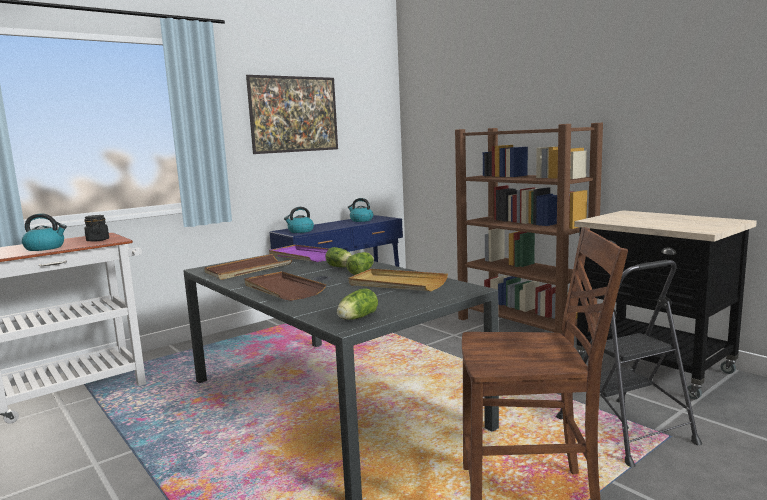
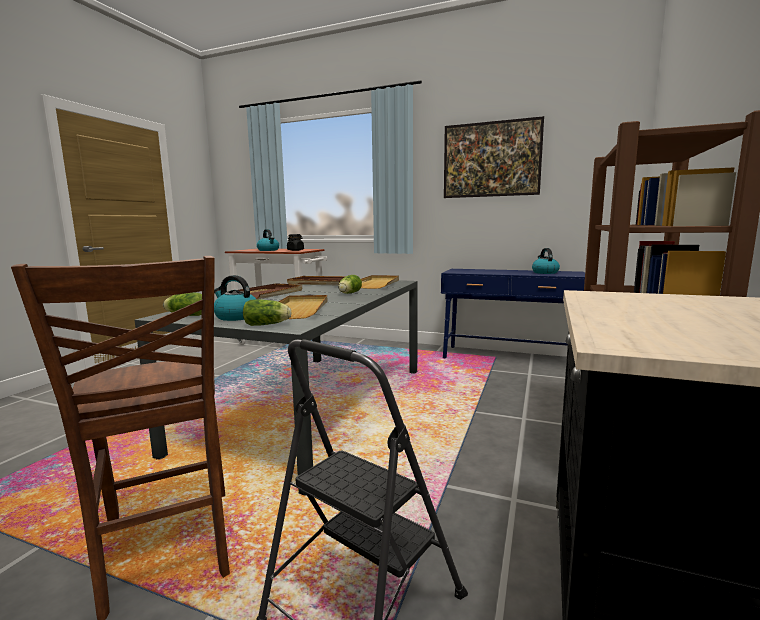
camera: 60 degrees right, 0 degrees up
(300, 231) = (462, 271): kettle -> kettle (236, 317)
(303, 256) = (378, 284): purple tray -> beige tray
(362, 271) = (338, 298): lettuce -> lettuce (268, 324)

